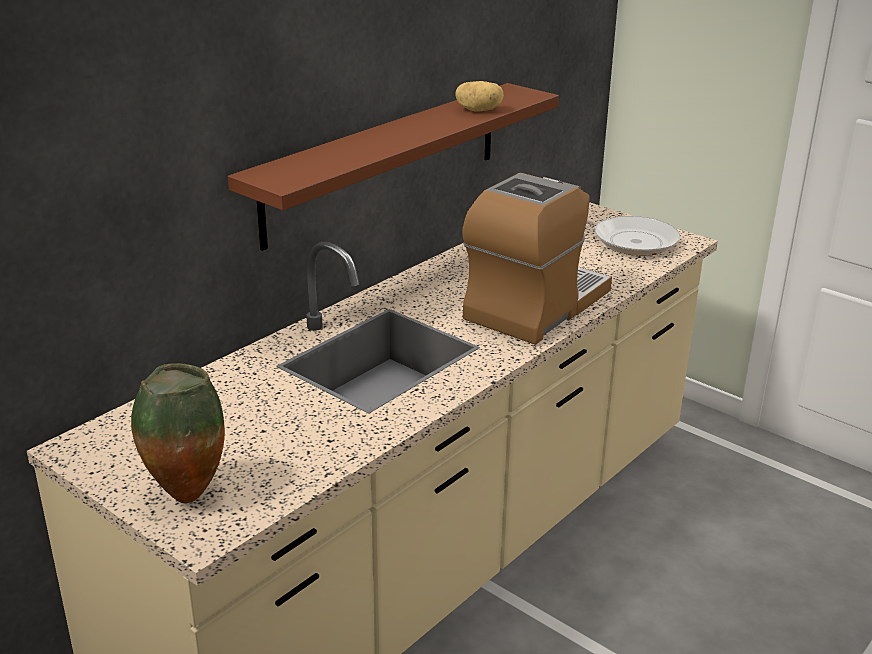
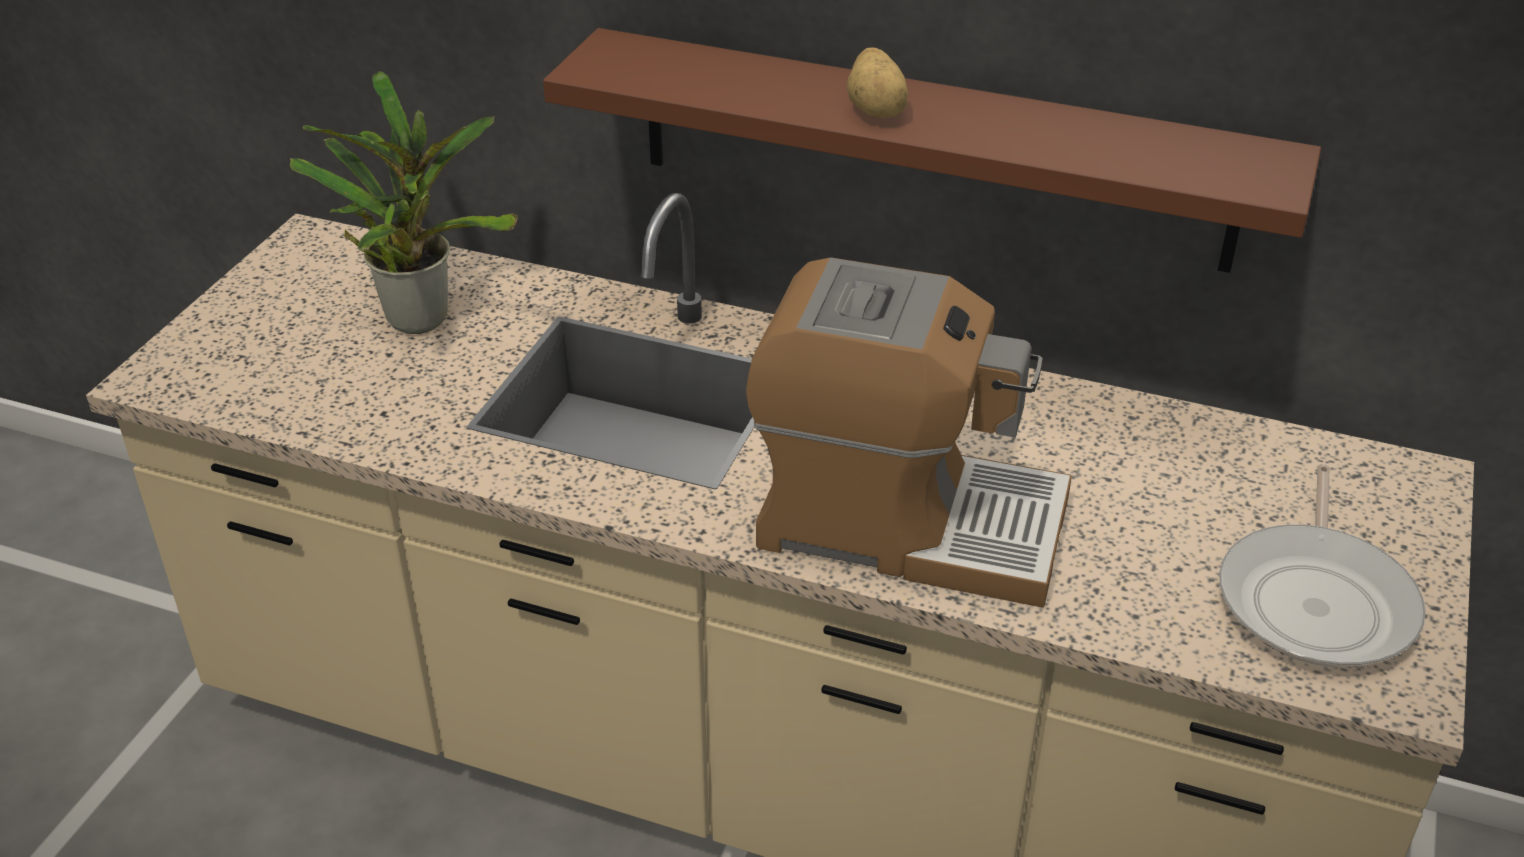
camera: 70 degrees right, 10 degrees up
(186, 494) = (234, 340): vase -> none
(226, 413) = (419, 314): none -> potted plant
(479, 110) = (1097, 148): potato -> potato (877, 110)

